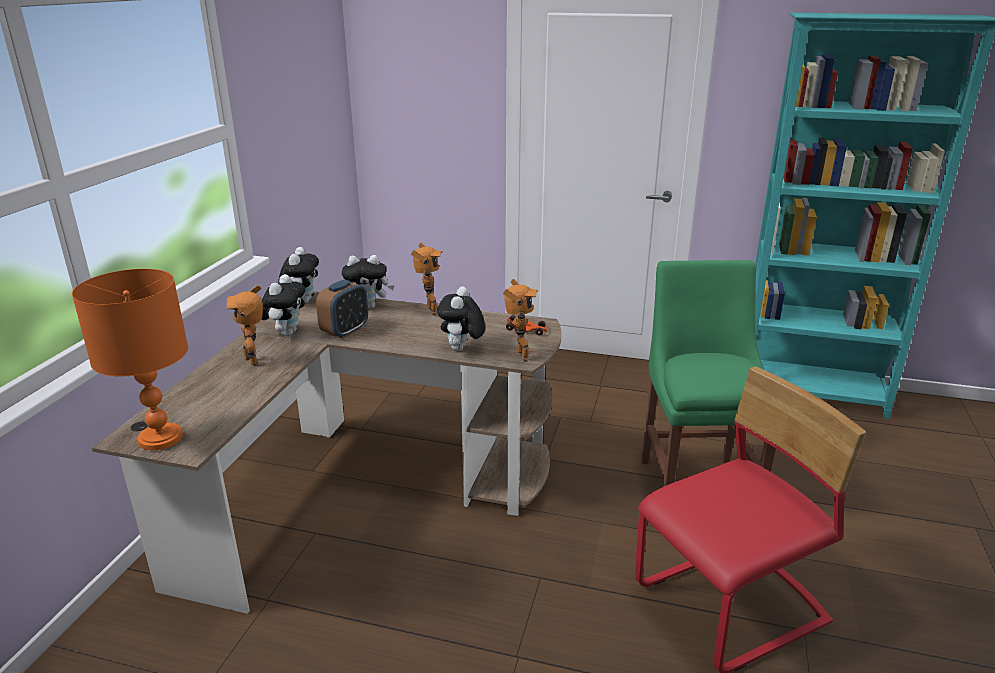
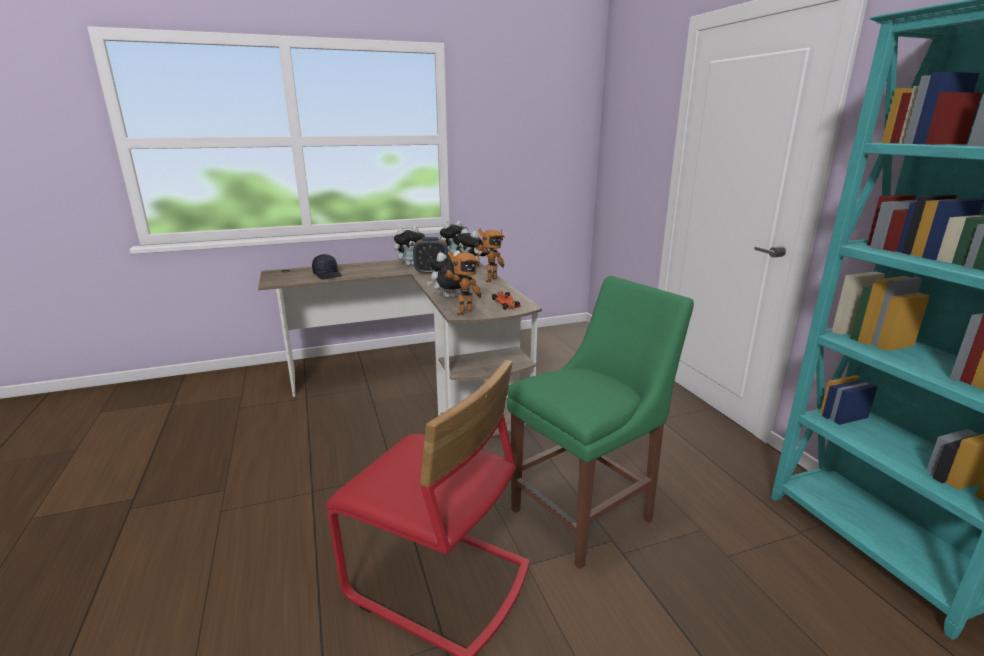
camera: 55 degrees right, 5 degrees down
(159, 438) = (276, 275): orange table lamp -> none
(230, 397) = (328, 275): none -> black cap
(254, 360) = (372, 268): toy robot -> none

